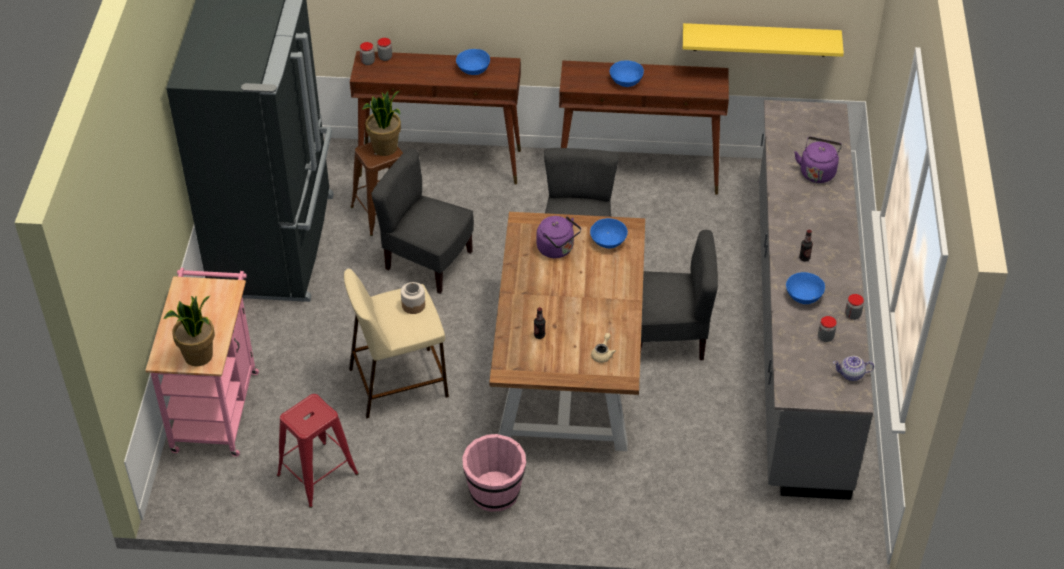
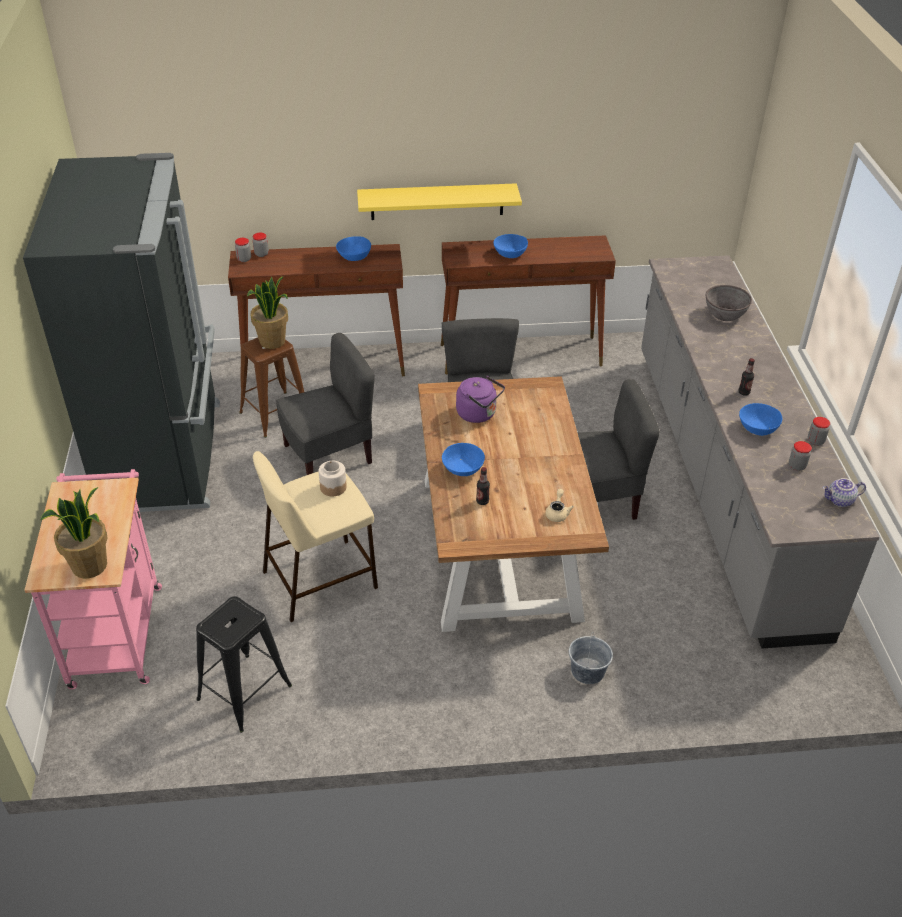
camera: 10 degrees left, 5 degrees down
(318, 474) = (245, 692): red stool -> black stool
(427, 262) = (329, 456): grey chair -> grey chair turned 135 degrees clockwise
(495, 493) = (451, 686): pink bucket -> none
(608, 241) = (530, 401): blue bowl -> blue bowl (463, 469)
(617, 495) = (587, 671): none -> grey bucket
(760, 39) = (636, 202): yellow shelf -> yellow shelf (437, 201)
(817, 171) = (725, 314): purple kettle -> grey bowl

